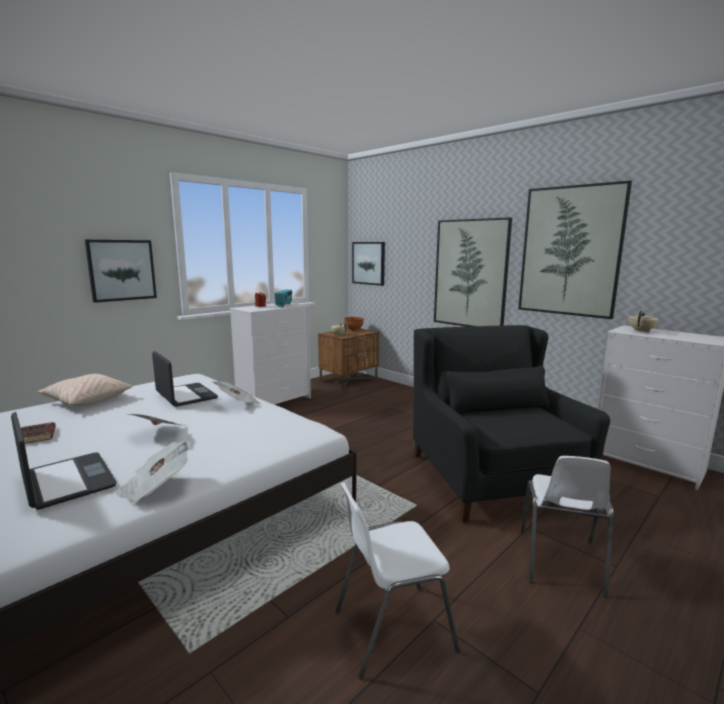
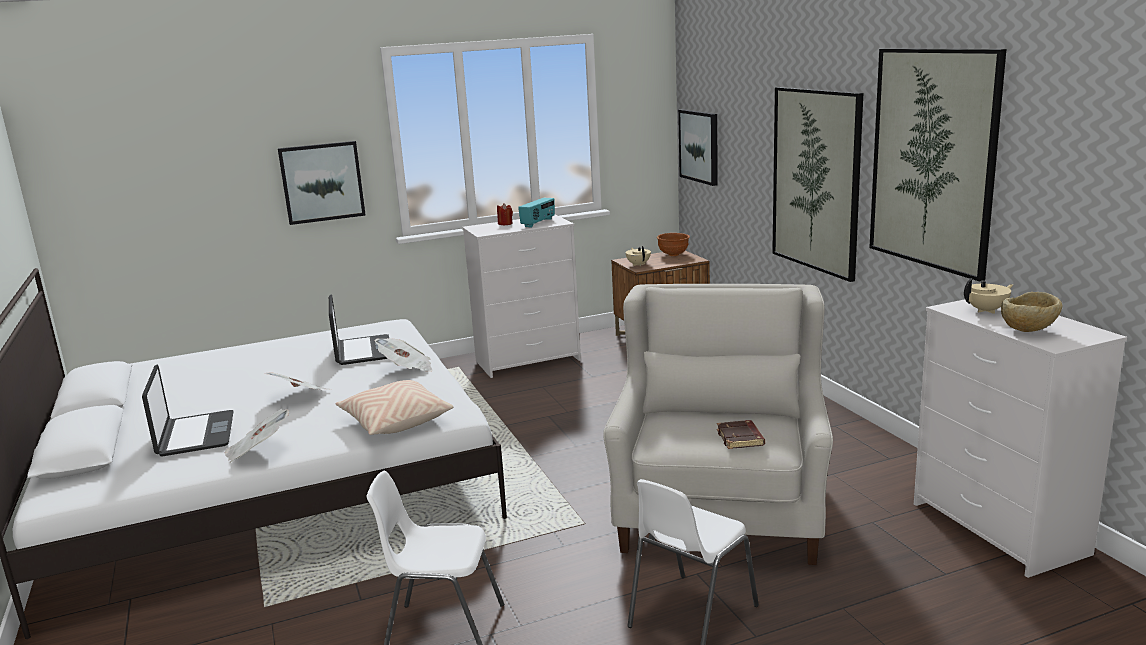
camera: 25 degrees right, 5 degrees up
(37, 436) = (199, 386): brown book -> brown book (741, 438)
(87, 400) = (264, 347): beige pillow -> beige pillow (395, 422)
(492, 478) = (720, 508): black armchair -> white armchair
(687, 338) = (1028, 331): none -> beige bowl

